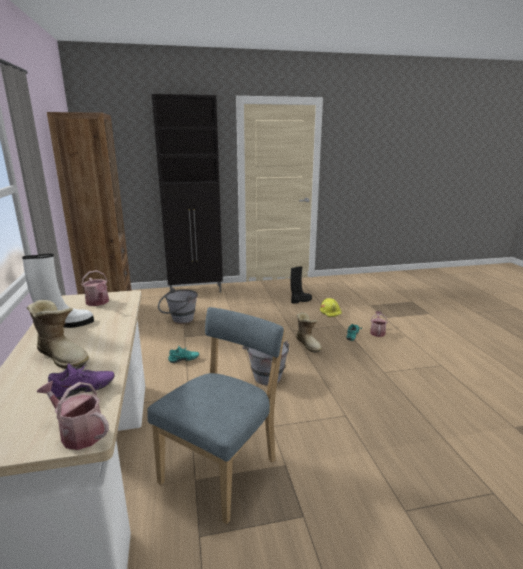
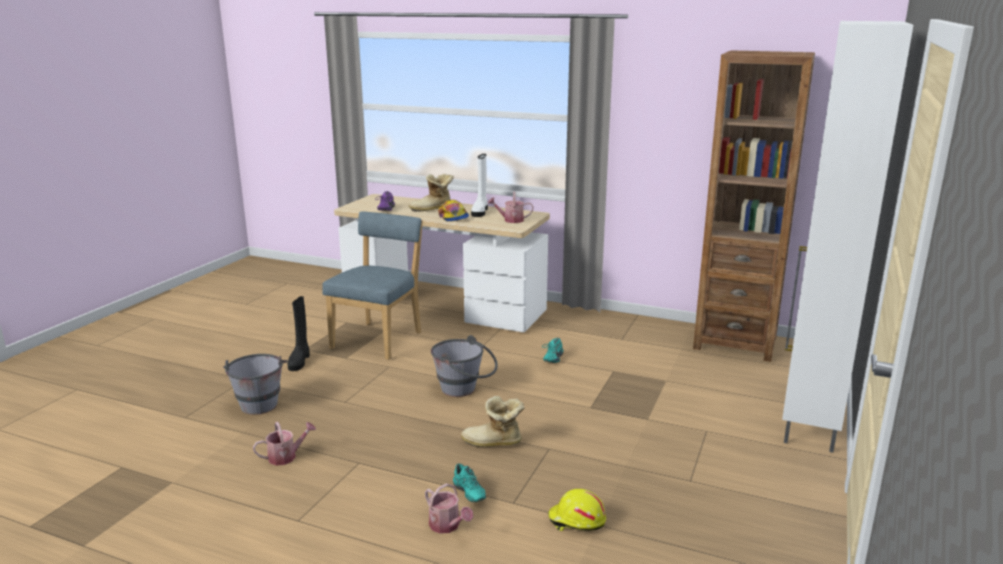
camera: 125 degrees right, 0 degrees up
(78, 433) = (354, 207): watering can -> watering can (286, 456)
(103, 330) = (453, 217): none -> cap
(179, 320) = (672, 378): grey bucket -> grey bucket (259, 402)
(196, 290) = (809, 421): black cabinet -> white cabinet
(223, 468) = (380, 339): blue chair -> blue chair turned 135 degrees counterclockwise
(300, 301) = (667, 513): black boot -> black boot (299, 361)

